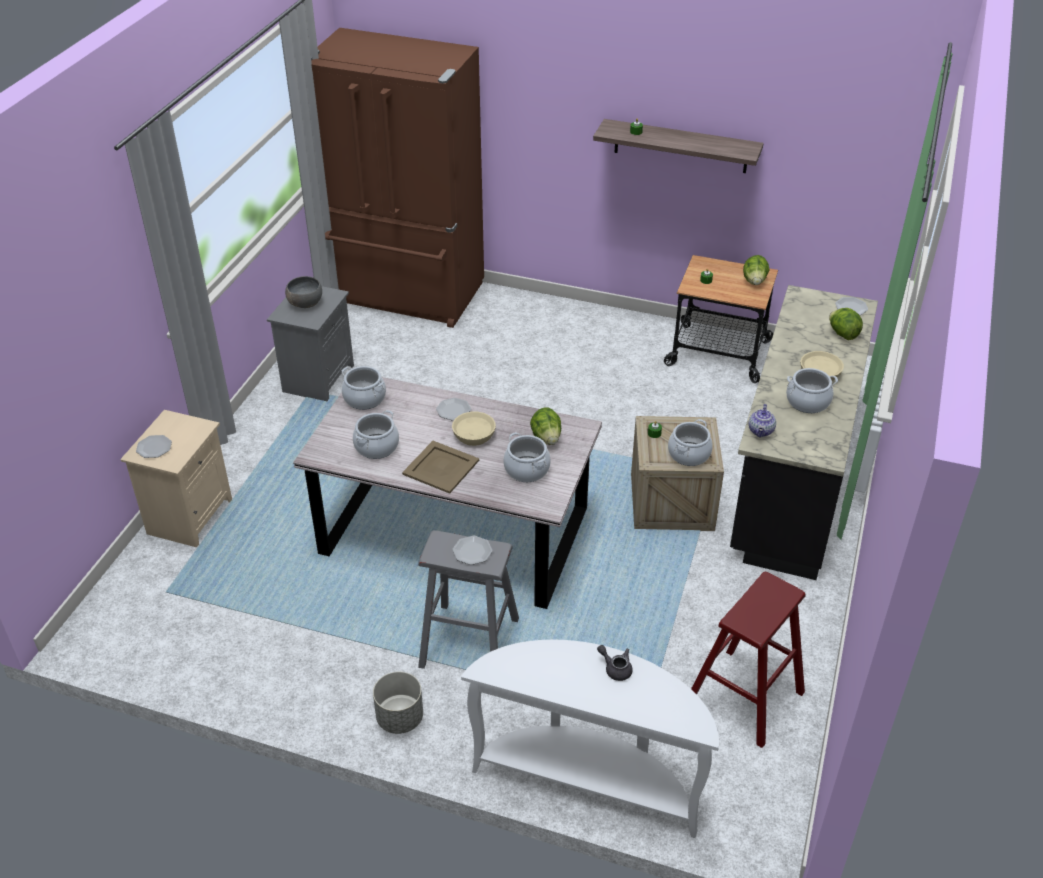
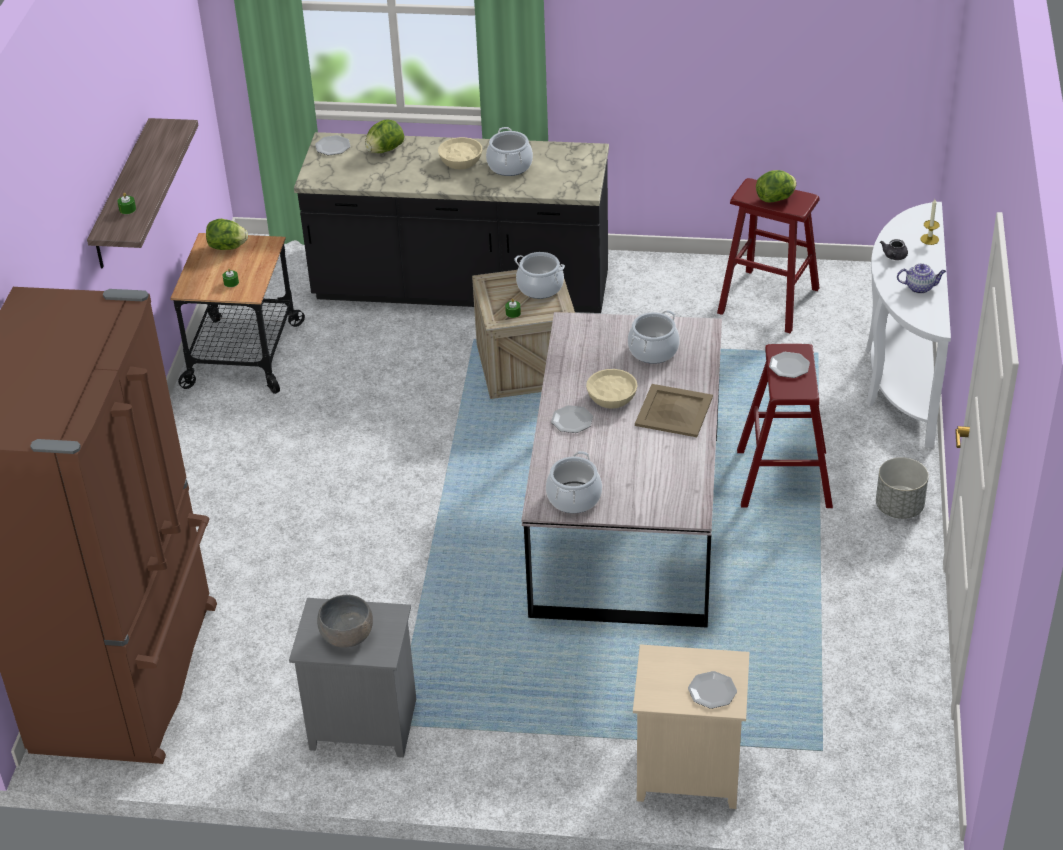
camera: 100 degrees left, 0 degrees up
(377, 447) = (658, 467): cooking pot -> none
(469, 642) = (784, 478): grey stool -> red stool
(546, 438) = (596, 345): lettuce -> lettuce (776, 199)
(641, 711) = (929, 239): none -> candle
(761, 431) = (567, 189): teapot -> teapot (920, 287)

